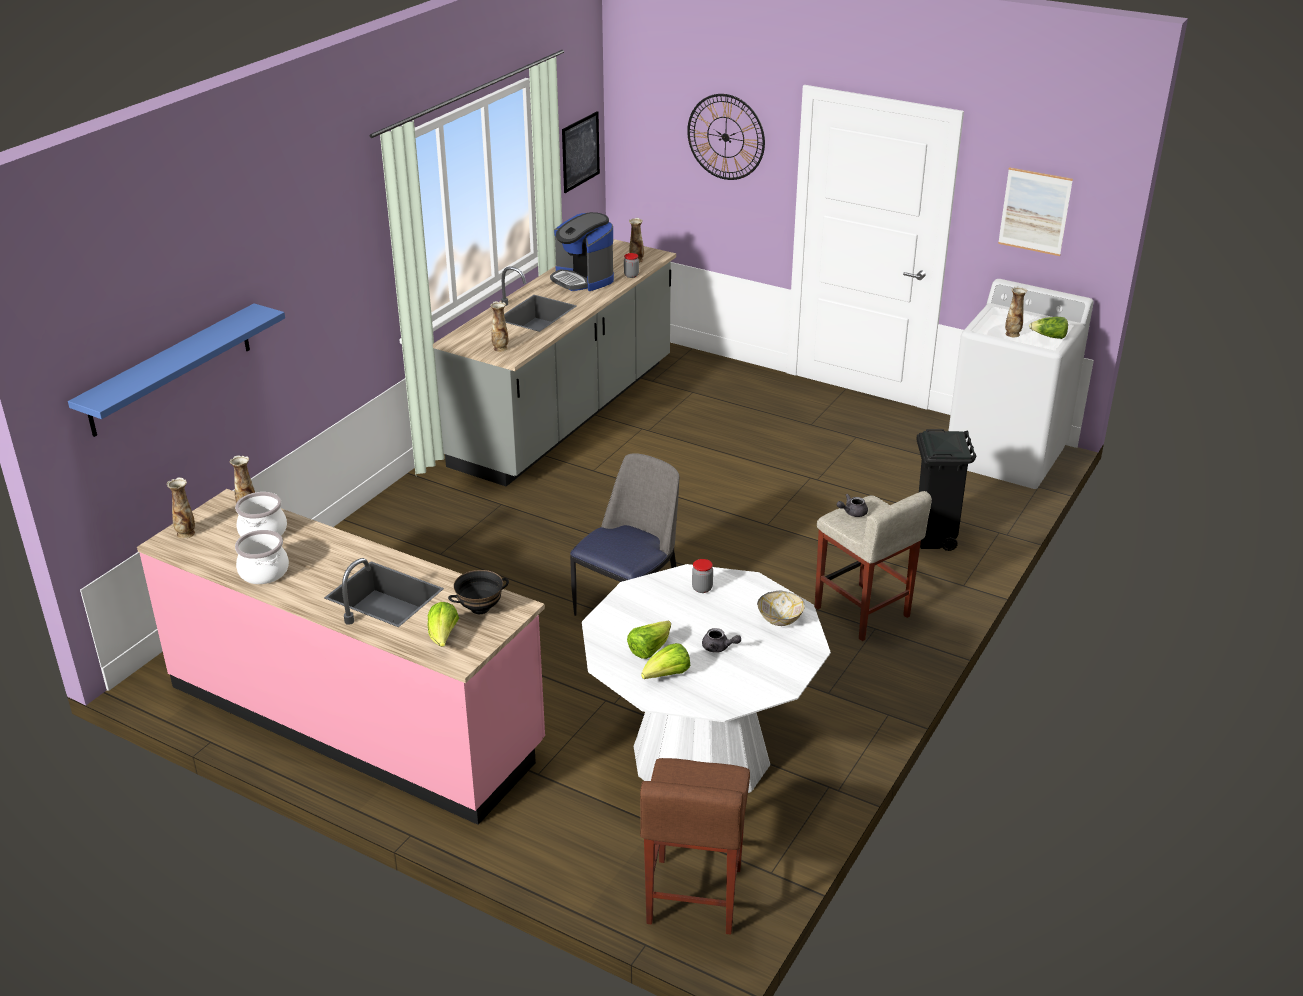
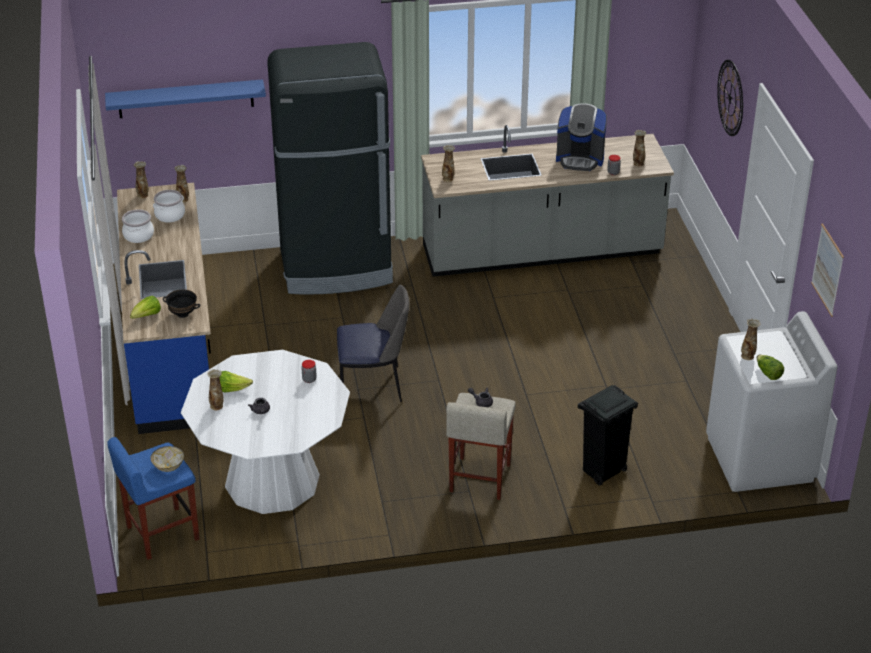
camera: 50 degrees right, 5 degrees up
(355, 717) = (172, 348): pink counter -> blue counter
(398, 534) = (336, 268): none -> black fridge
(580, 151) = (653, 61): picture -> none
(582, 279) = (580, 158): coffee machine -> coffee machine turned 90 degrees counterclockwise
(667, 676) = (217, 406): lettuce -> vase
(693, 896) = (161, 533): brown stool -> blue stool
(779, 620) = (311, 420): bowl -> bowl (168, 466)

